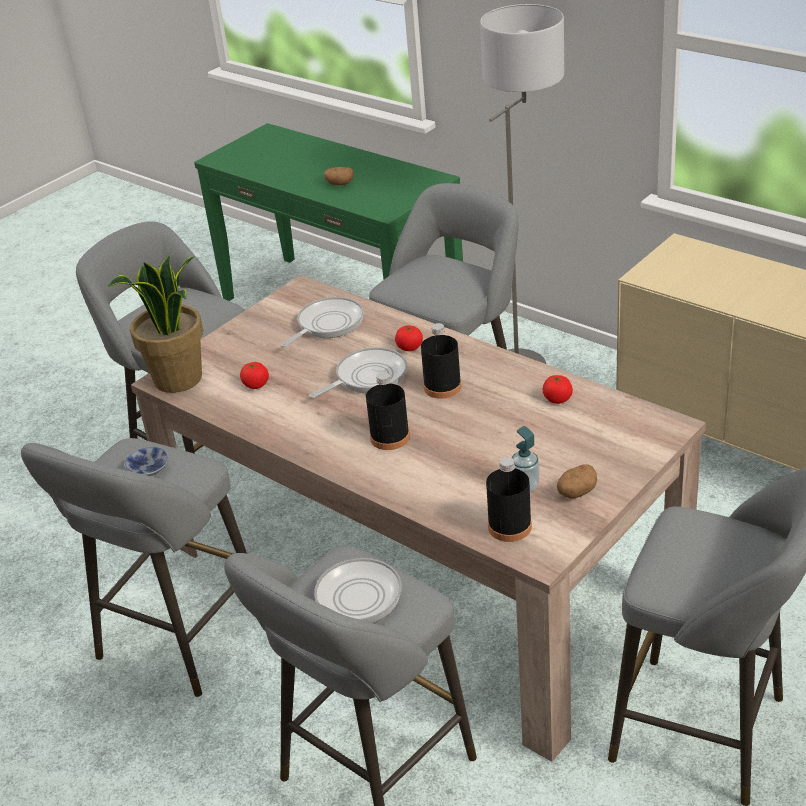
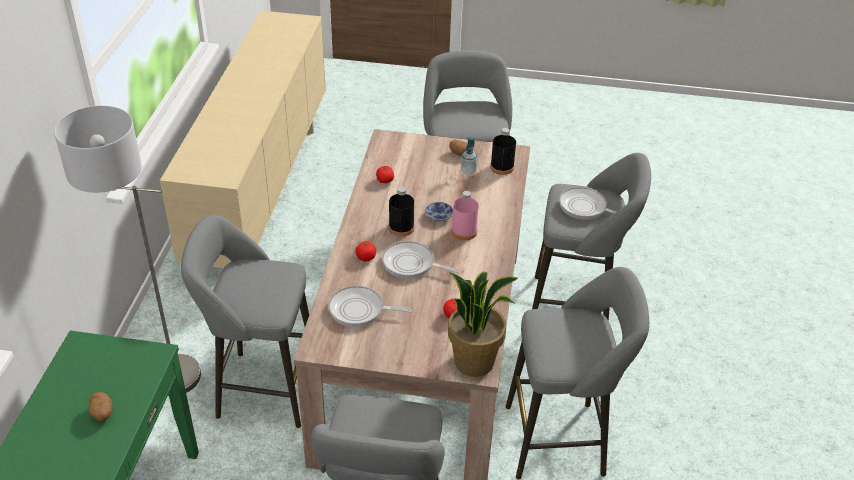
camera: 125 degrees left, 5 degrees up
(147, 470) = (564, 337): bowl -> bowl (440, 216)
(390, 437) = (464, 232): black bottle -> pink bottle

